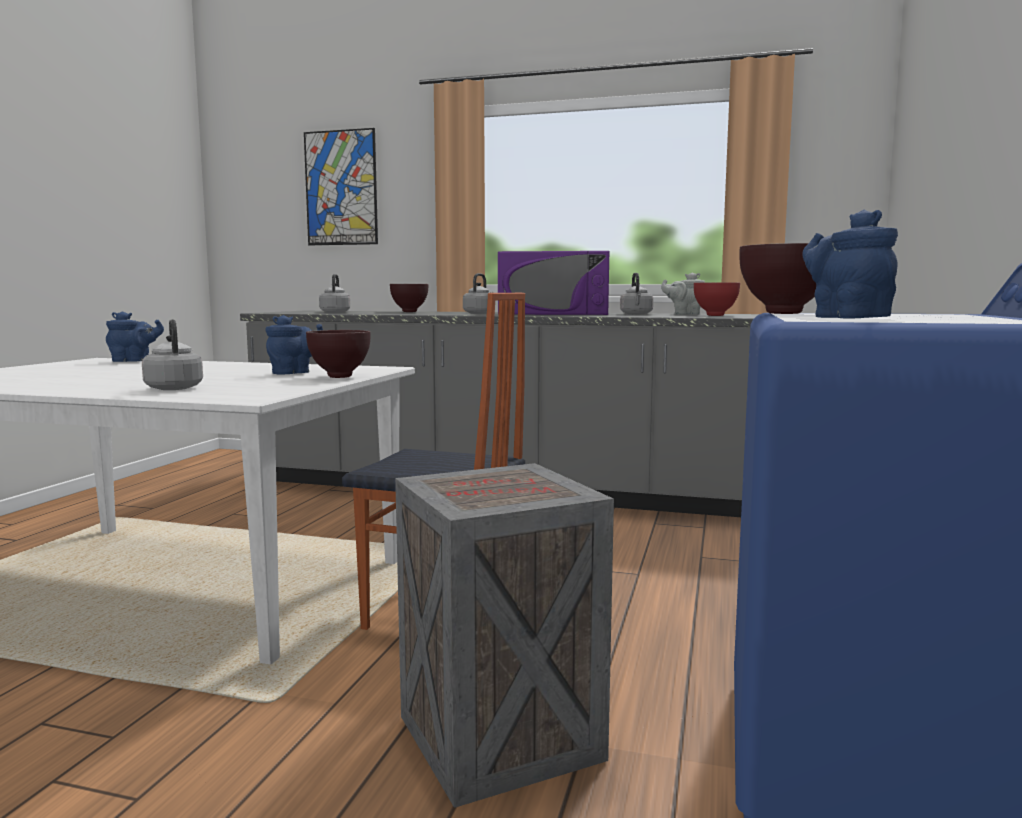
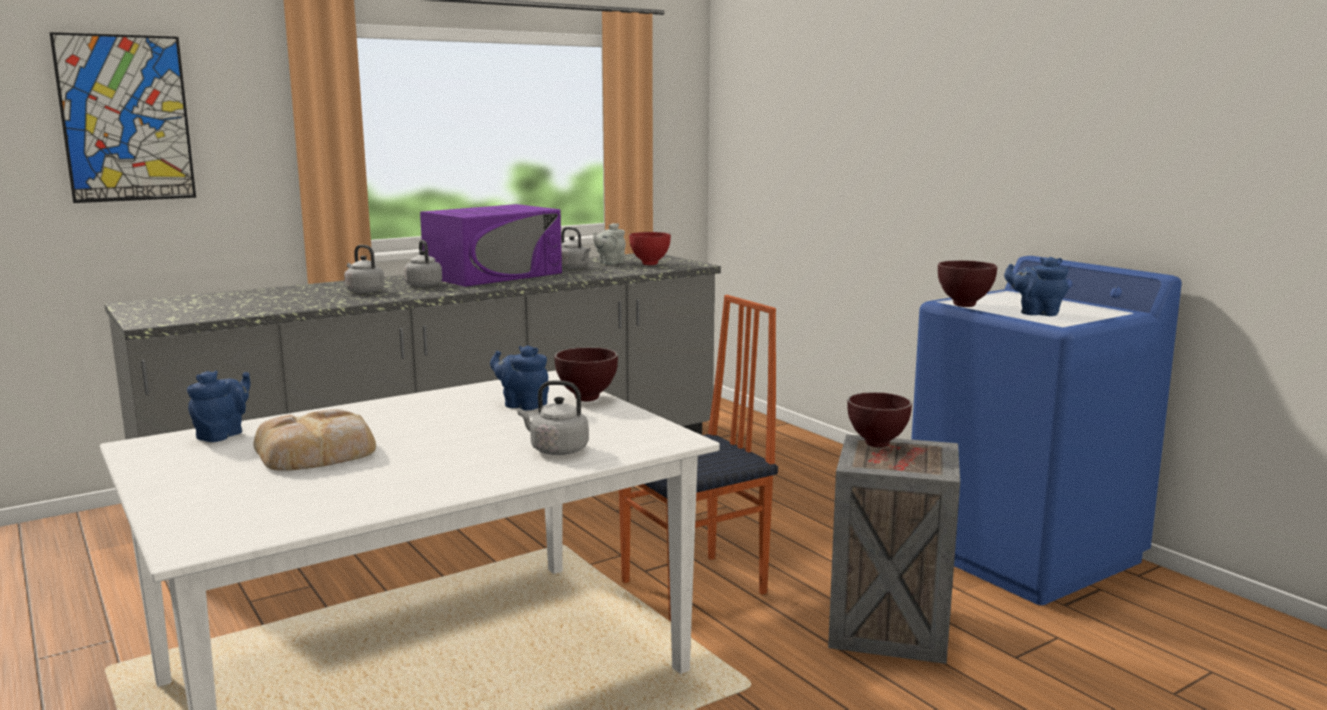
camera: 50 degrees left, 5 degrees up
(113, 370) = (318, 452): none -> bread
(294, 373) = (522, 405): blue teapot -> blue teapot turned 60 degrees counterclockwise
(335, 312) = (237, 306): grey kettle -> grey kettle (364, 291)
(408, 312) = (312, 291): brown bowl -> brown bowl (876, 445)

